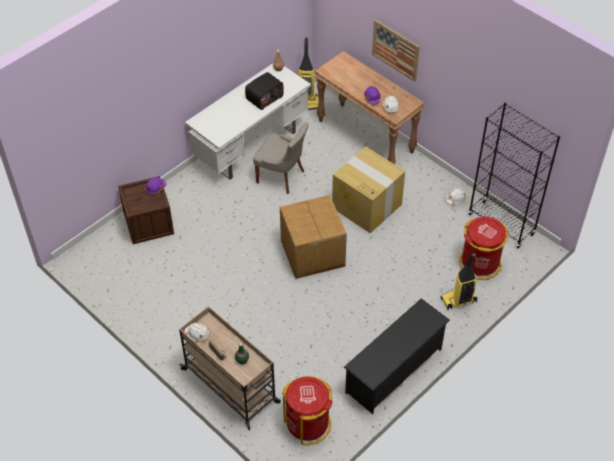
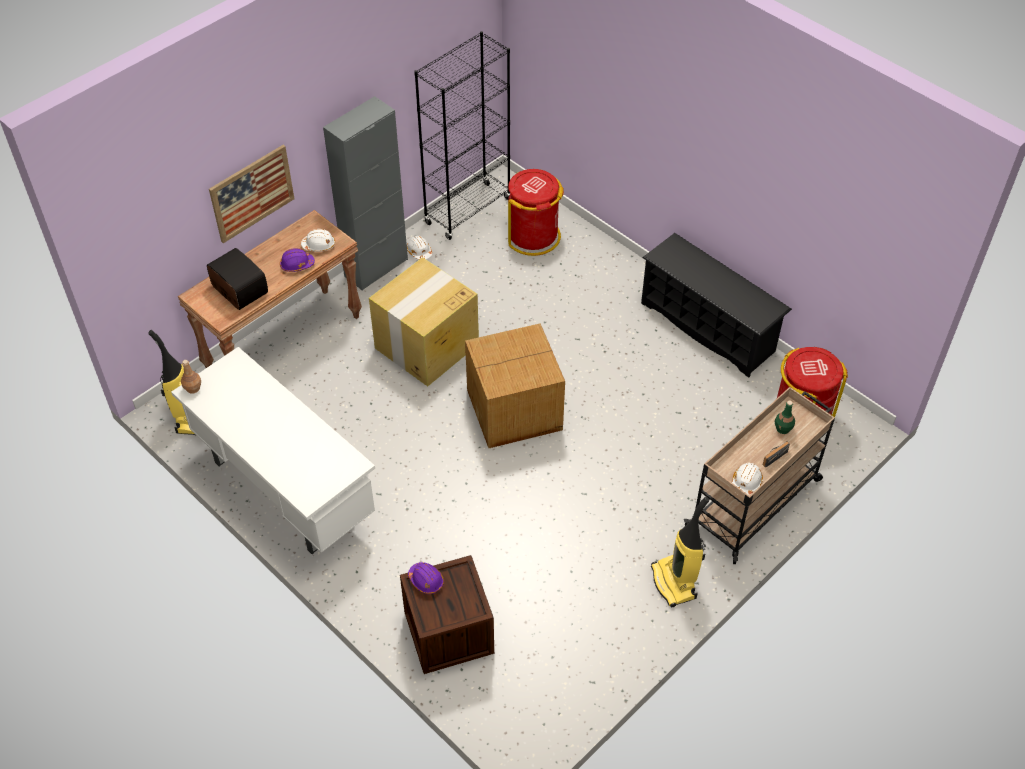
camera: 90 degrees left, 0 degrees up
(264, 97) = (262, 406): radio -> radio (238, 290)
(282, 177) = (358, 447): grey chair -> none
(437, 177) = (376, 268): none -> grey cabinet
(458, 300) = (594, 260): vacuum cleaner -> vacuum cleaner (674, 583)

